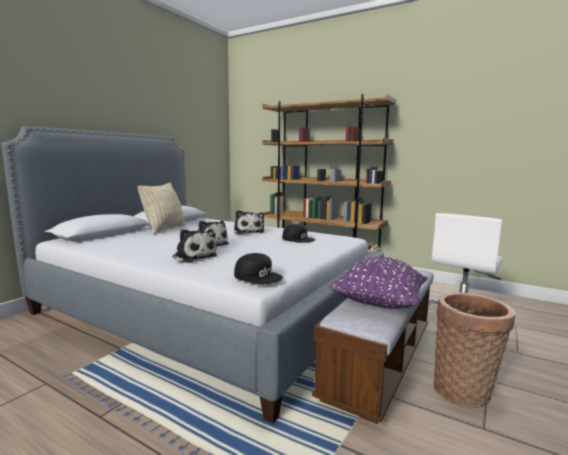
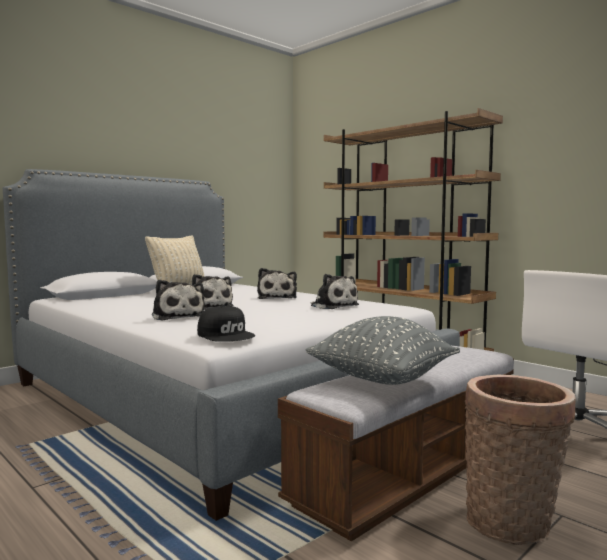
camera: 15 degrees right, 5 degrees down
(298, 239) = (333, 306): black cap -> plush toy
(378, 304) = (382, 381): purple pillow -> grey pillow

